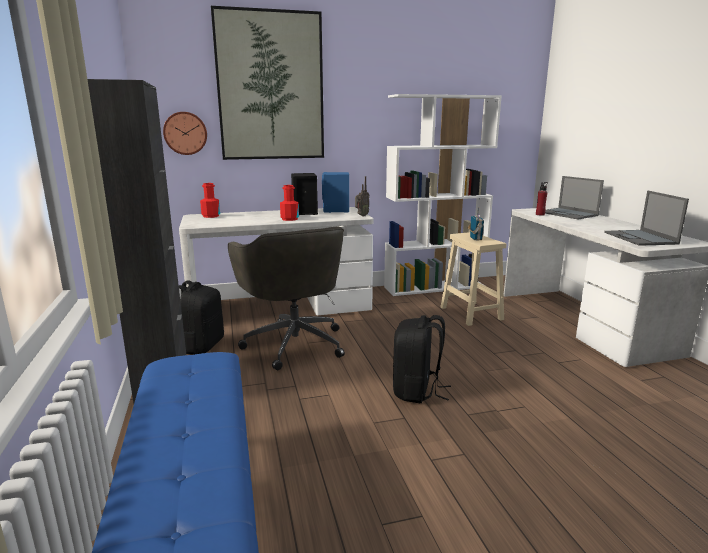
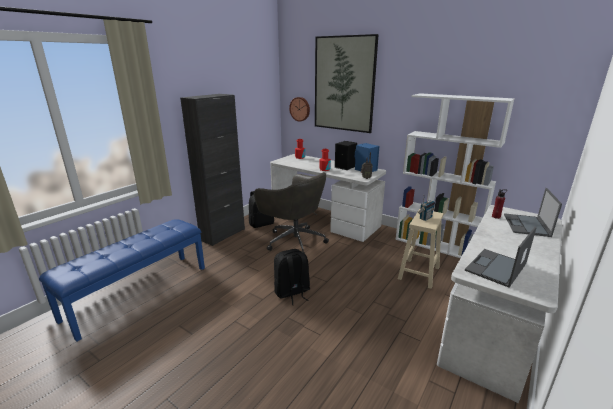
camera: 50 degrees right, 5 degrees up
(294, 343) = (294, 240): grey office chair -> grey office chair turned 75 degrees counterclockwise

